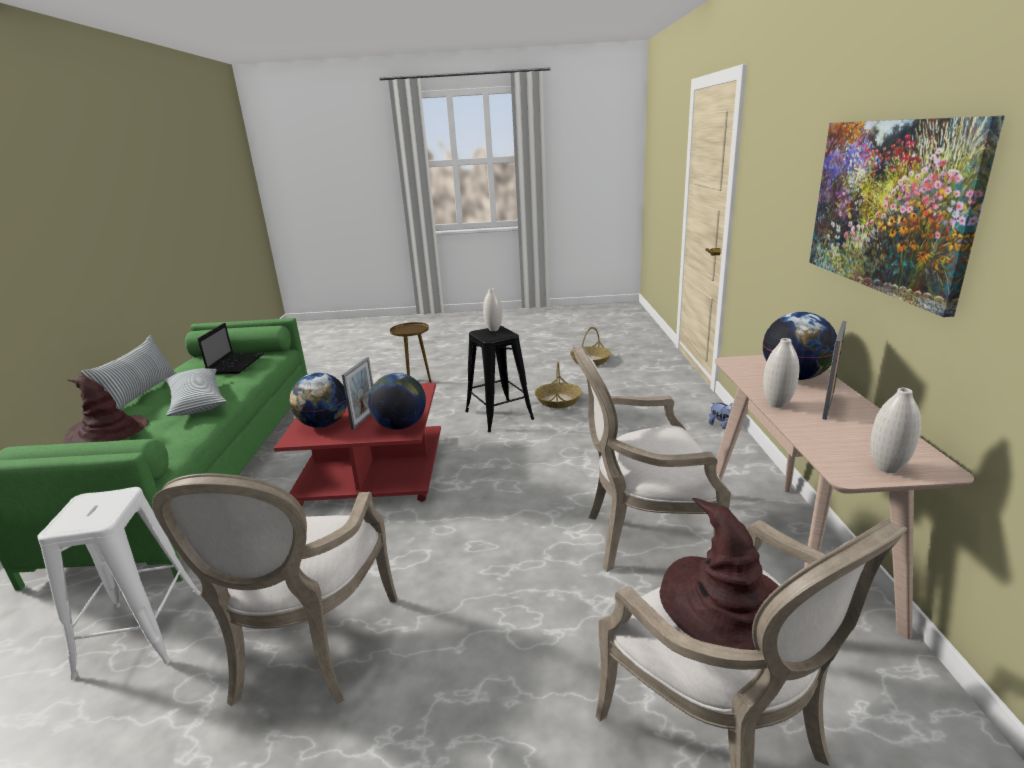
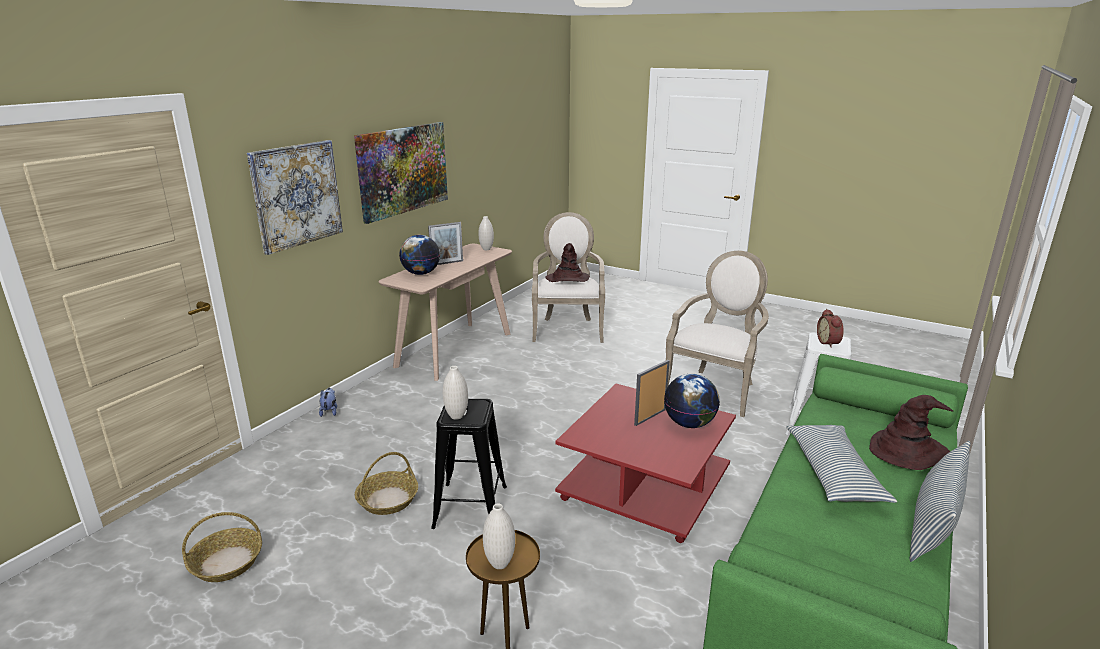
camera: 150 degrees left, 0 degrees up
(92, 509) = (829, 342): none -> alarm clock
(236, 364) = (812, 547): laptop -> none
(400, 426) = (623, 399): globe -> none
(643, 538) = (508, 375): armchair -> none
(775, 186) = (296, 195): none -> picture
(777, 404) = (463, 268): white vase -> white vase (499, 564)

